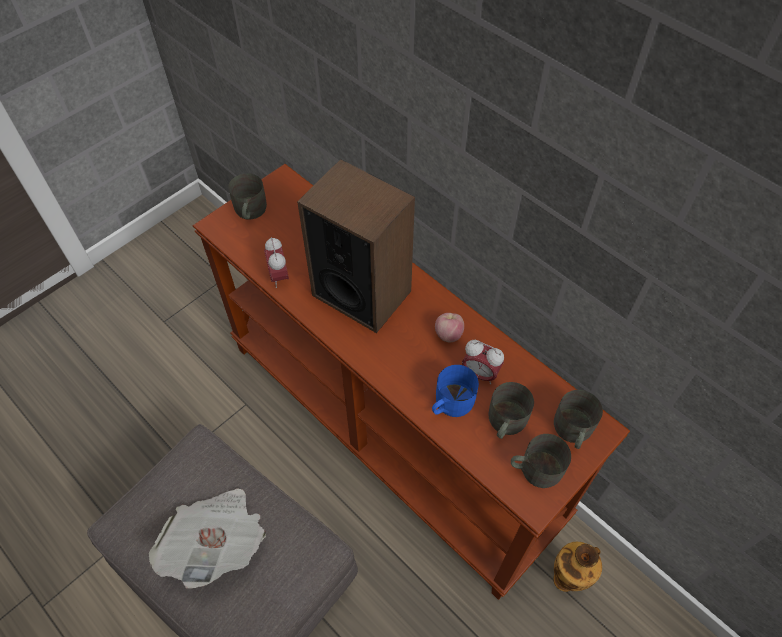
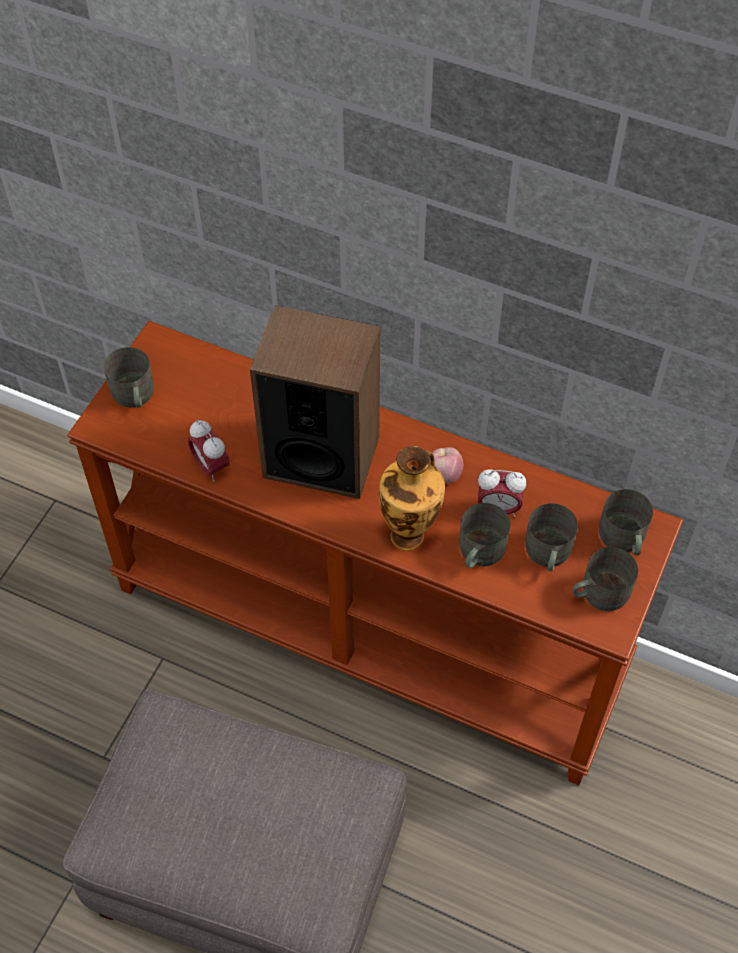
camera: 20 degrees left, 0 degrees up
(217, 542) = (241, 816): newspaper -> none
(450, 403) = (478, 552): blue mug -> grey mug
(566, 579) = (649, 734): vase -> vase (409, 535)

